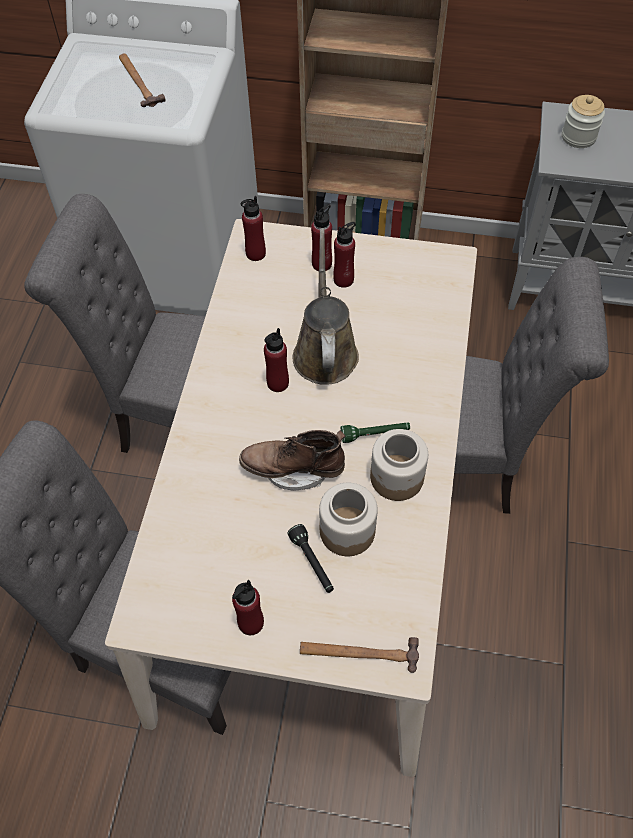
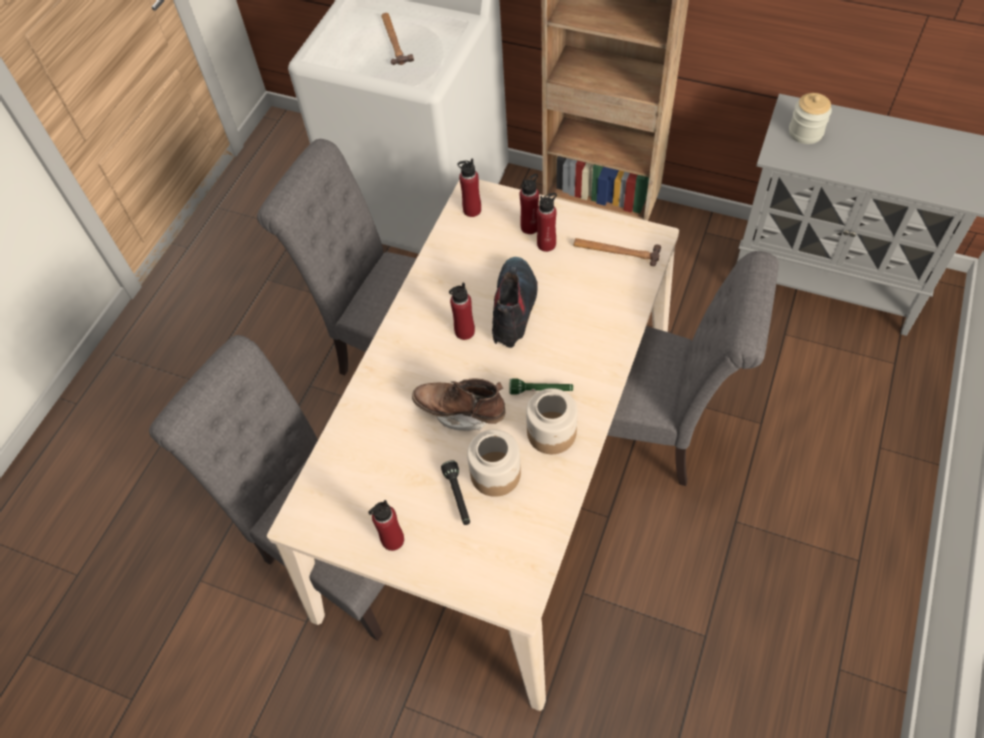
camera: 15 degrees right, 0 degrees up
(325, 351) = (514, 308): brown watering can -> boot
(359, 652) = (480, 582): hammer -> hammer (616, 251)

